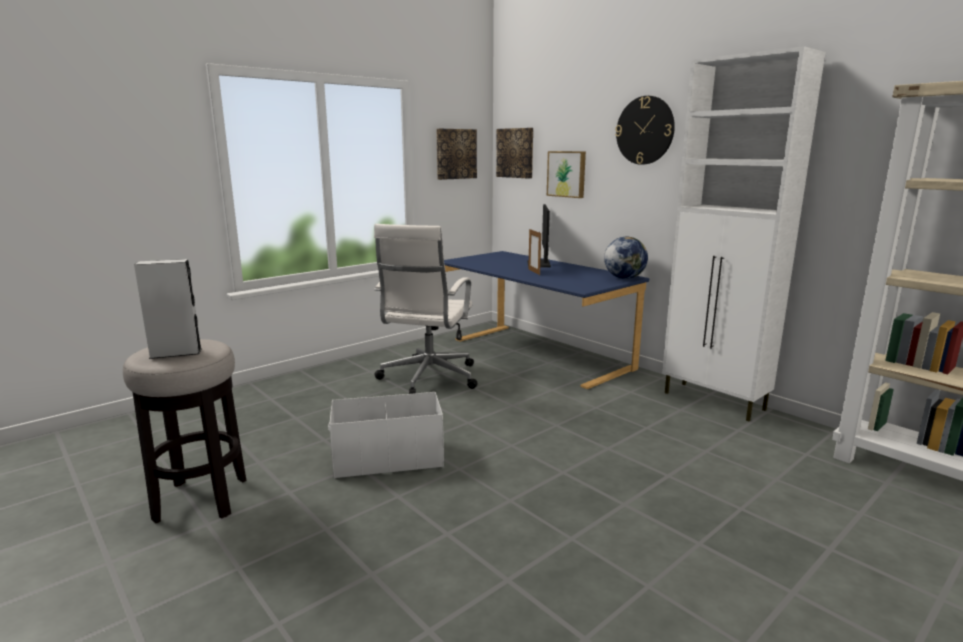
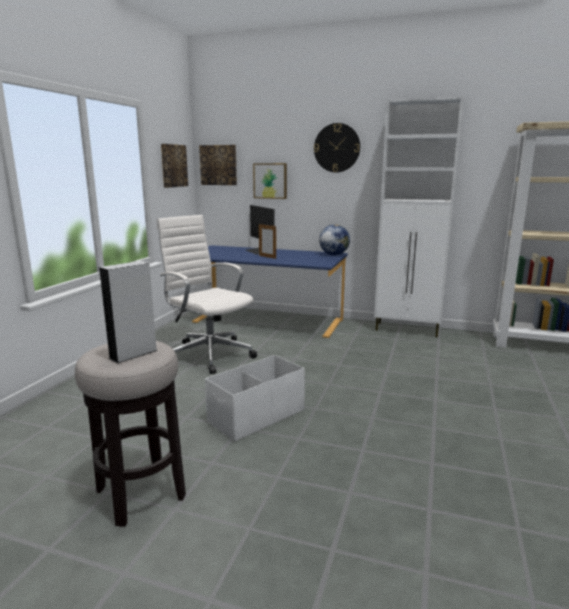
camera: 30 degrees left, 0 degrees up
(428, 379) = (209, 354): white office chair -> white office chair turned 150 degrees clockwise

